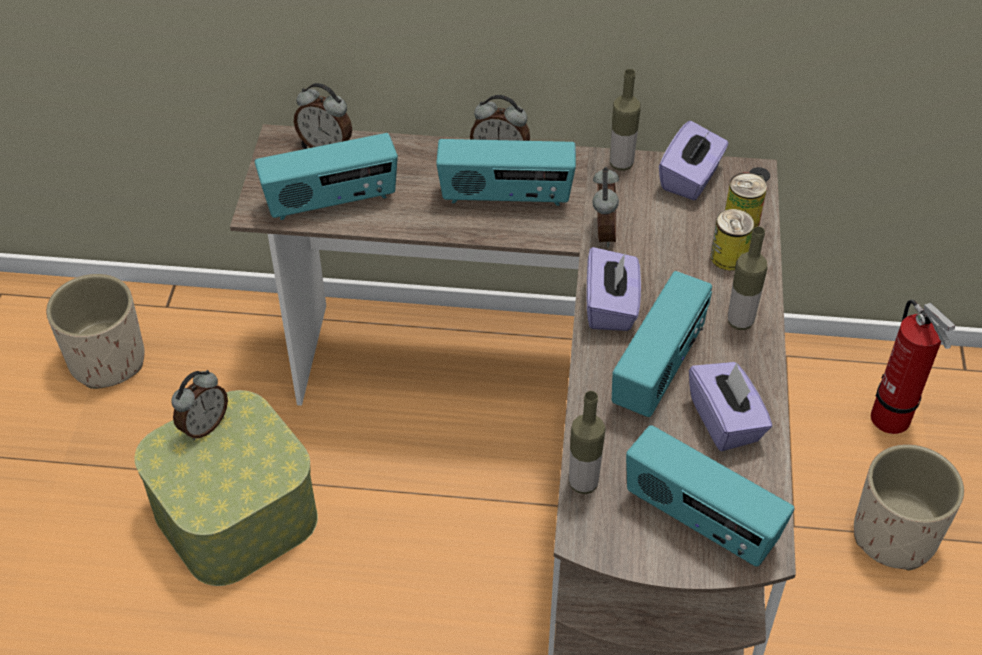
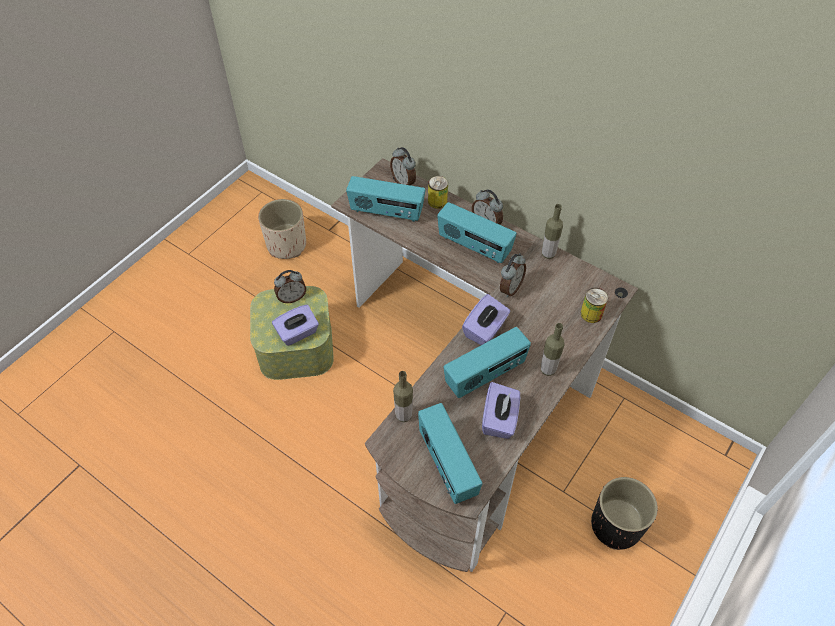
camera: 30 degrees right, 5 degrees up
(691, 178) = (580, 278): purple tissue box -> purple tissue box (297, 333)
(728, 257) = (568, 331): can -> can (437, 201)
(893, 422) = (660, 464): fire extinguisher -> none
(894, 535) = (616, 525): beige planter -> black planter

